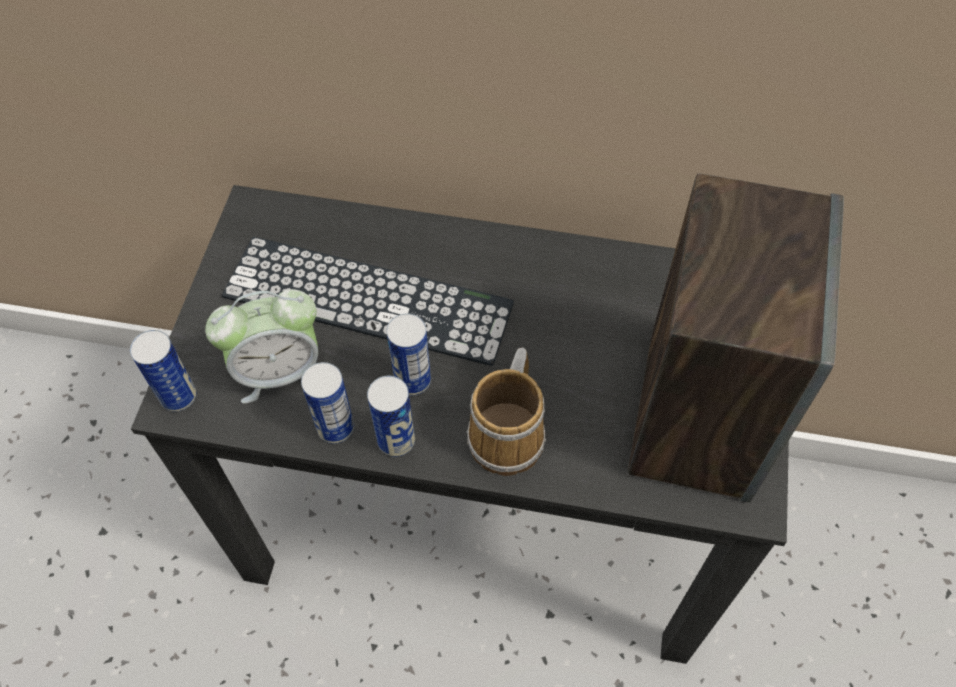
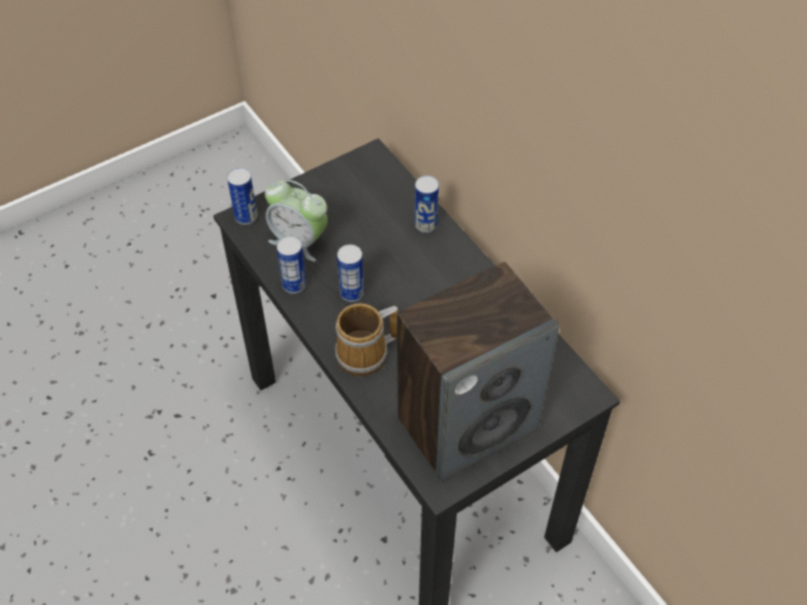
camera: 45 degrees right, 5 degrees down
(368, 299) = (376, 240): keyboard -> none
(396, 440) = (313, 313): can -> can (425, 225)

